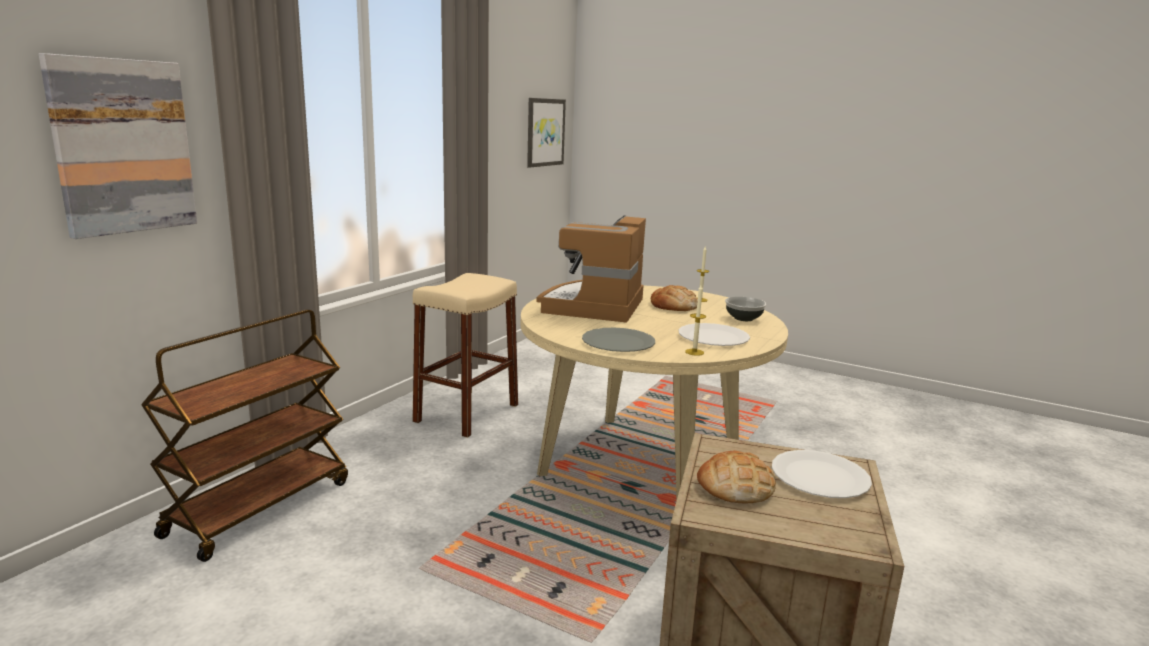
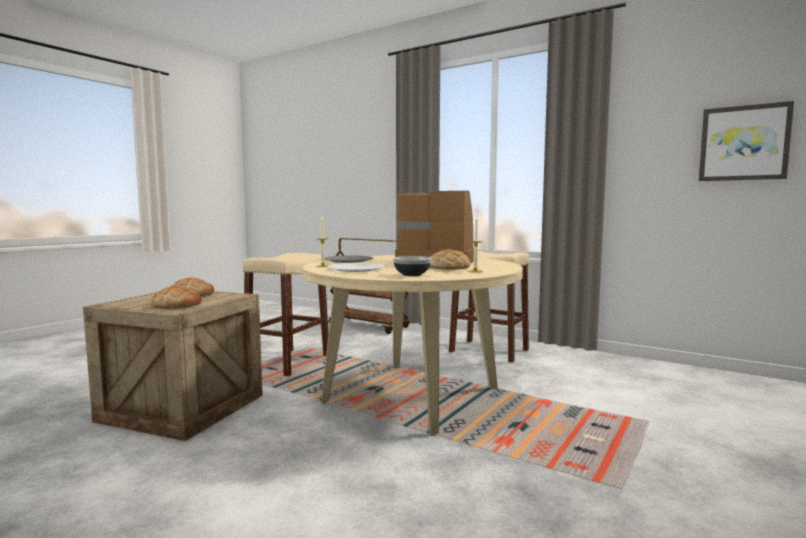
camera: 95 degrees right, 10 degrees down
(123, 147) = (374, 167): picture -> none
(515, 577) = (289, 362): none -> beige stool
(819, 476) = (177, 305): white plate -> bread

